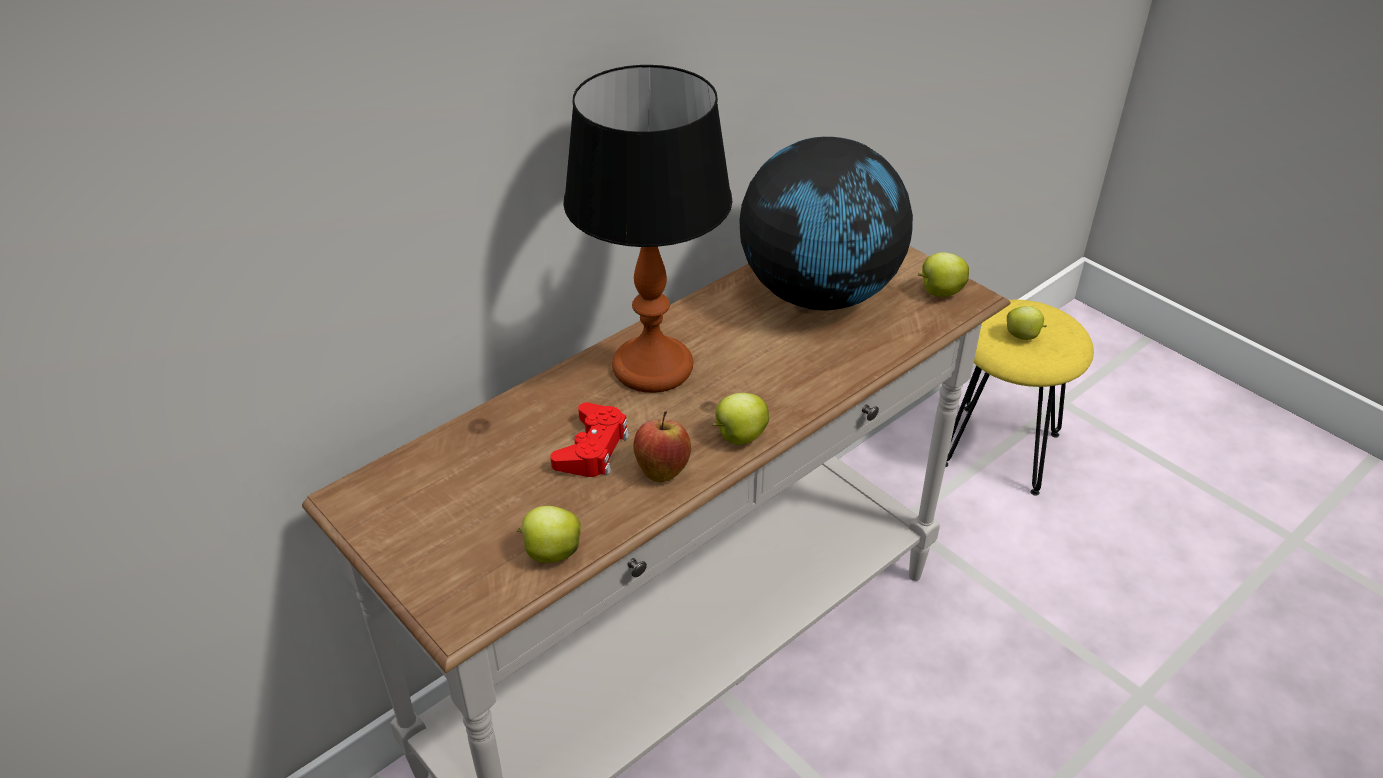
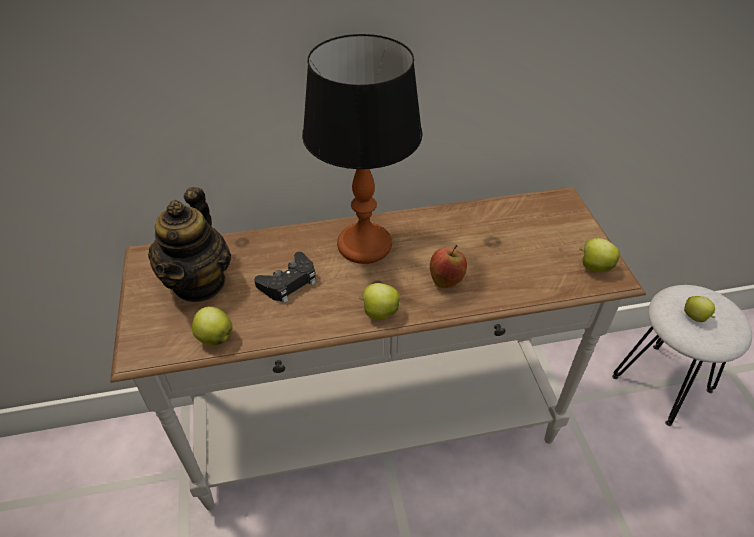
camera: 30 degrees right, 5 degrees up
(465, 498) = (199, 282): none -> teapot
(592, 449) = (289, 282): red game controller -> black game controller
(662, 469) = (317, 313): apple -> apple (446, 280)
(819, 294) = (507, 237): globe -> none
(1000, 448) = (662, 383): yellow stool -> white stool

